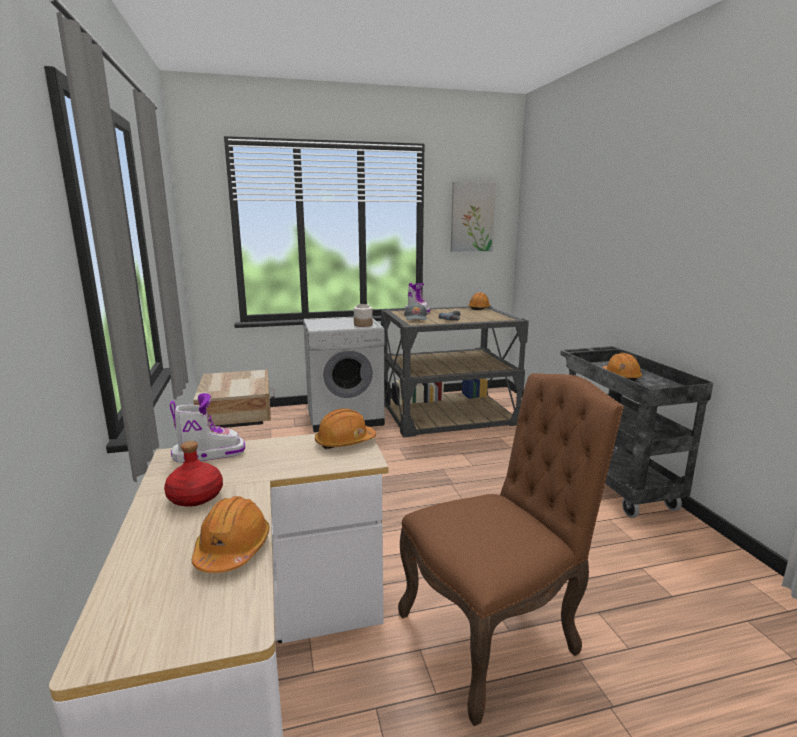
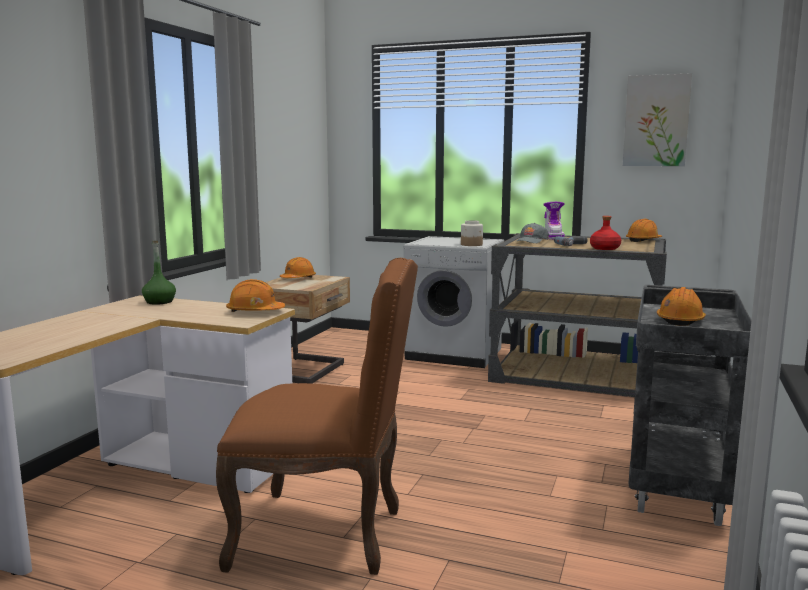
camera: 35 degrees right, 5 degrees down
(196, 497) = (104, 317): red bottle -> red bottle (605, 248)
(209, 454) = (159, 302): boot -> green bottle
(232, 549) = (68, 338): orange hard hat -> orange hard hat (298, 279)

